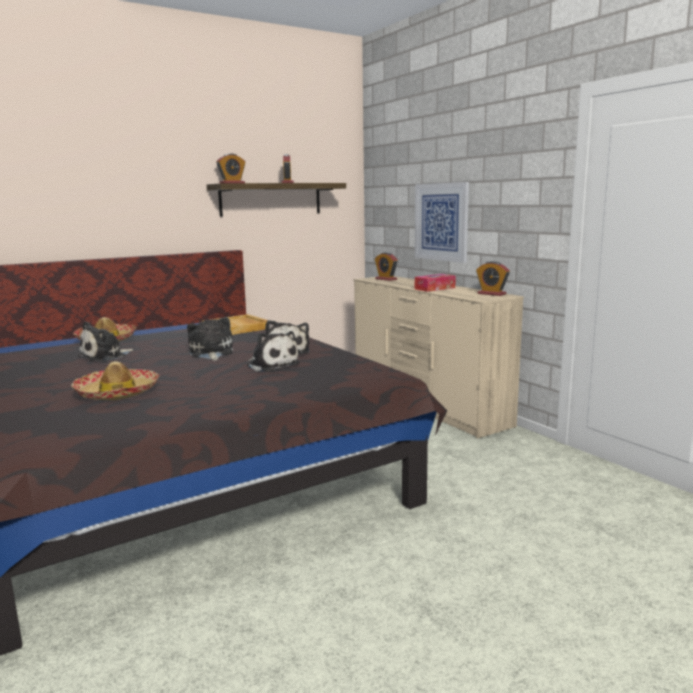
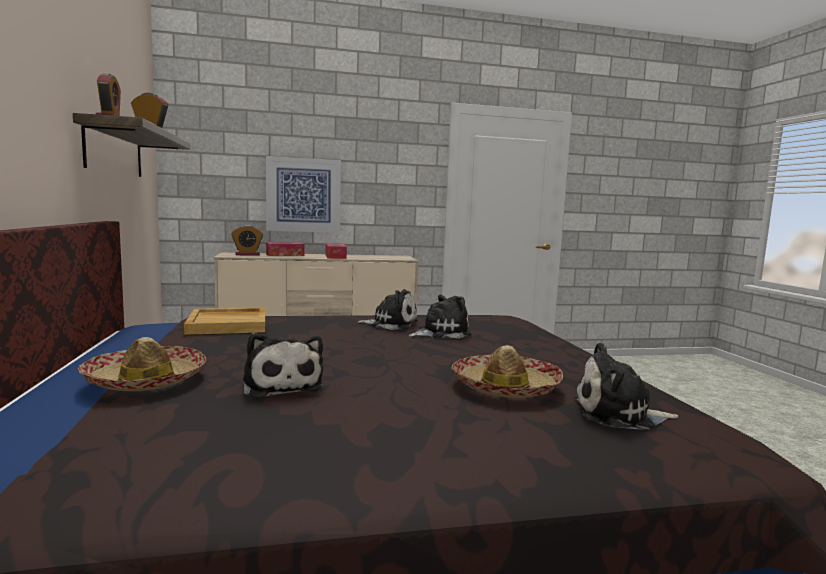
camera: 70 degrees left, 5 degrees down
(211, 353) = (354, 343): plush toy -> plush toy (618, 414)
(410, 282) = (285, 255): none -> tissue box
(491, 294) = (389, 256): alarm clock -> none

